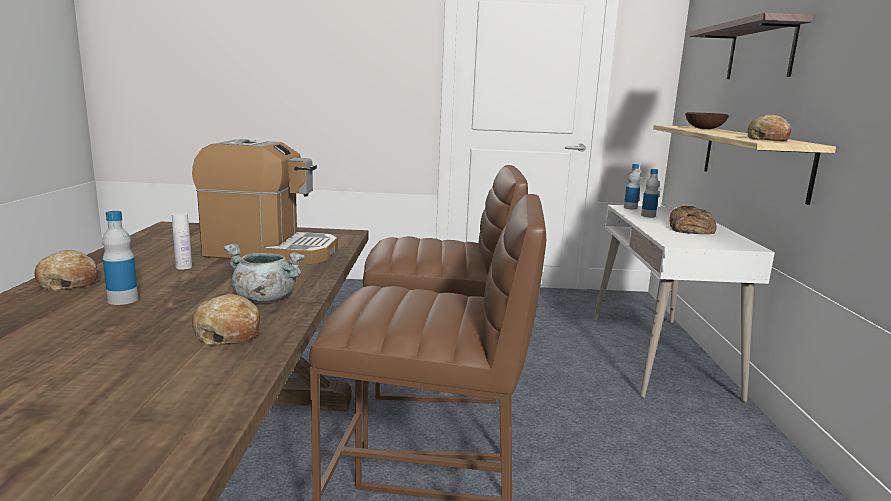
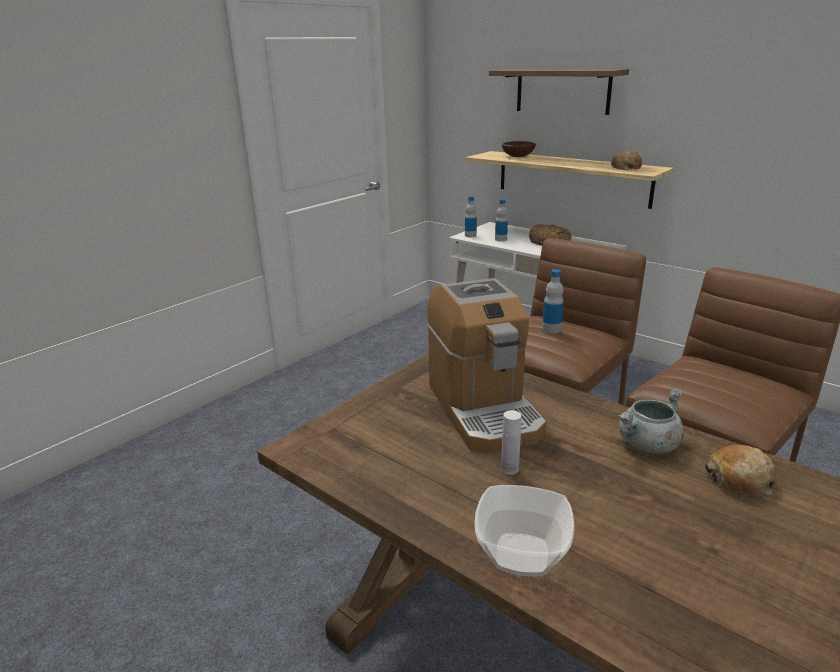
camera: 50 degrees left, 10 degrees up
(68, 282) = (523, 556): bread -> bowl
(123, 300) = (614, 524): bottle -> bottle (551, 329)
(270, 251) = (484, 409): coffee machine -> coffee machine turned 120 degrees clockwise

